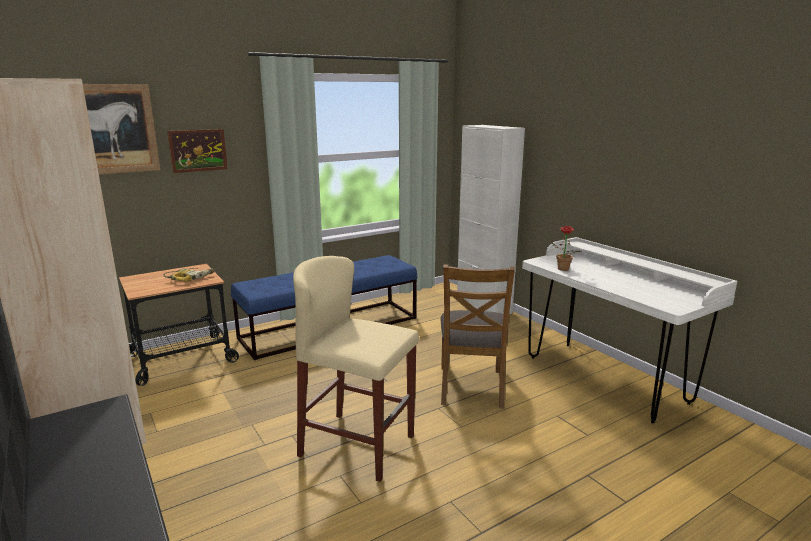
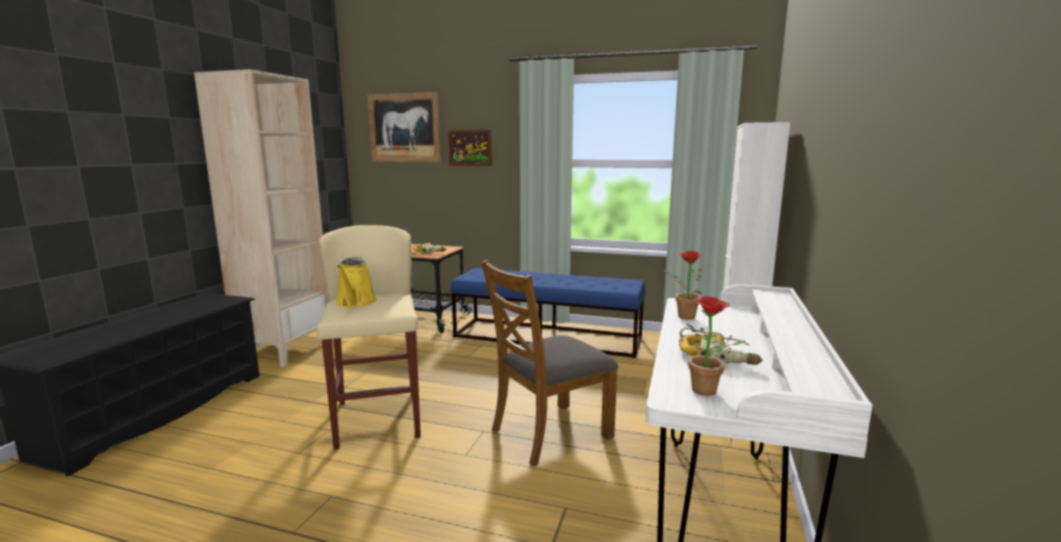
camera: 50 degrees right, 5 degrees down
(353, 339) = (355, 303): none -> yellow watering can
(628, 284) = (717, 355): none -> power drill
(672, 300) = (709, 391): none -> potted plant

